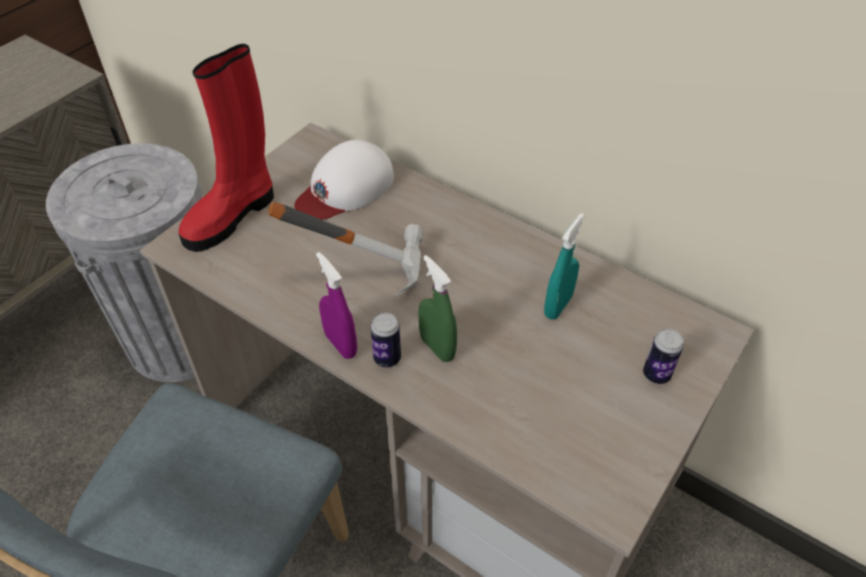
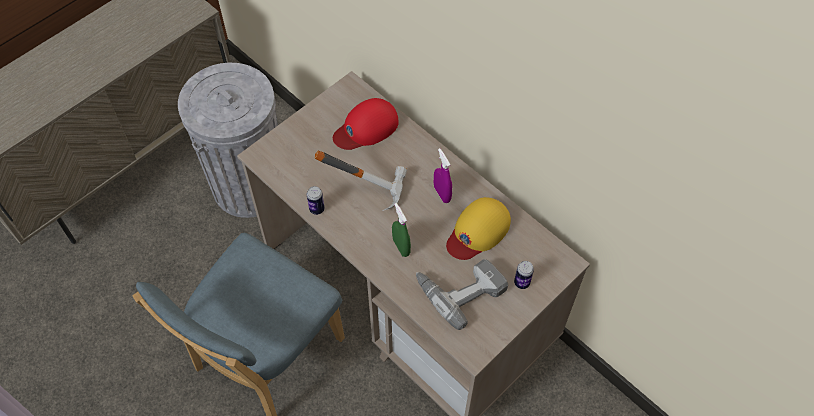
camera: 10 degrees right, 10 degrees up
(232, 216) = (294, 139): red boot -> none
(340, 344) = (347, 236): purple spray bottle -> purple spray bottle (442, 194)
(345, 188) = (366, 128): white cap -> red cap
(387, 358) = (371, 249): can -> can (317, 209)
(555, 399) = (460, 288): none -> power drill
(558, 306) = (478, 231): turquoise spray bottle -> yellow cap

